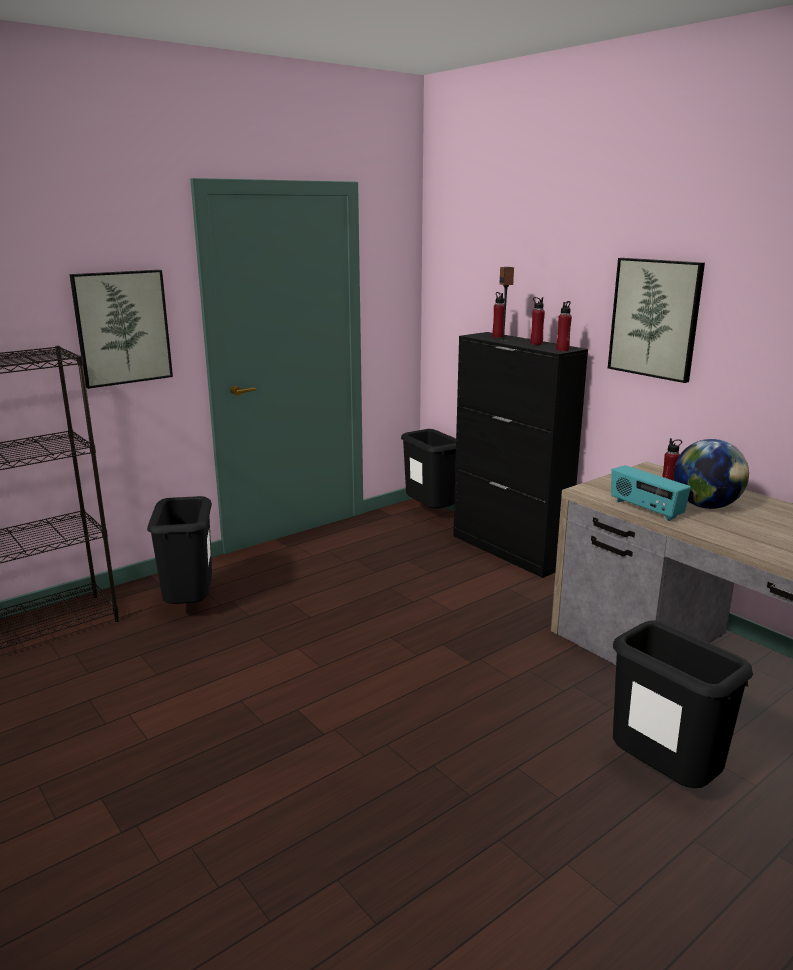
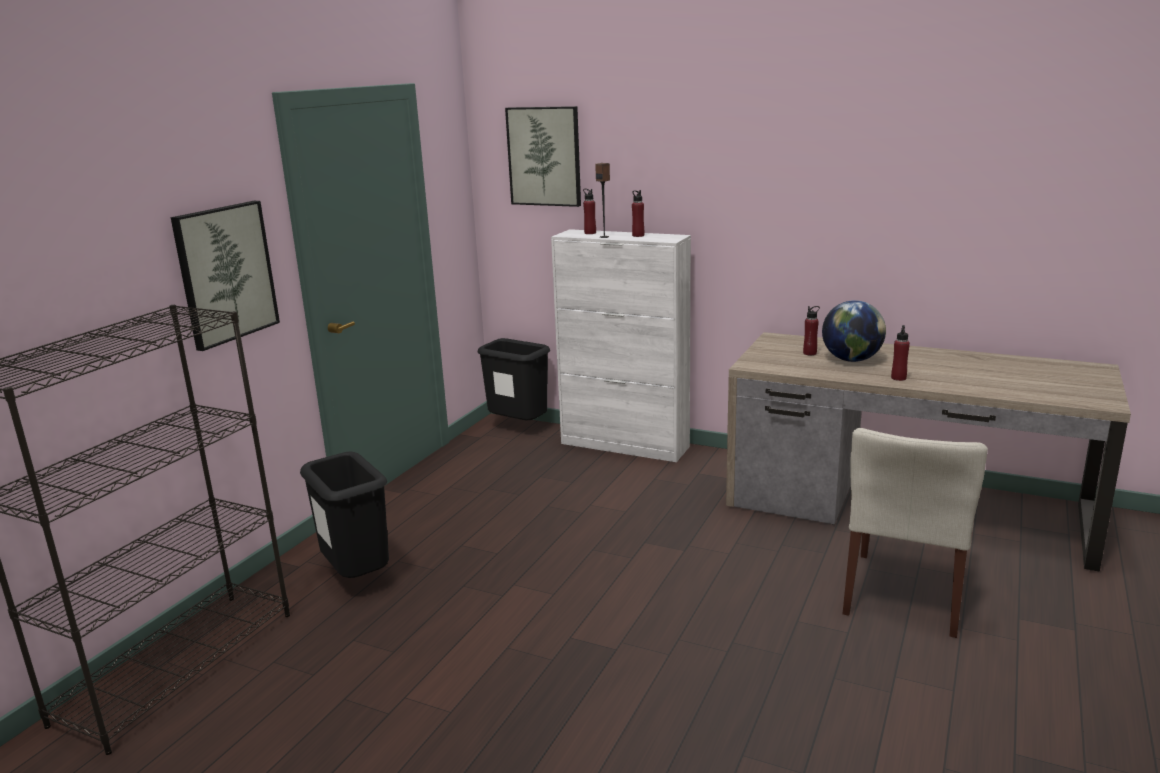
camera: 25 degrees left, 0 degrees up
(509, 551) = (625, 445): black cabinet -> white cabinet
(562, 350) = (672, 239): red bottle -> red bottle (898, 378)
(645, 509) = (813, 372): radio -> none
(655, 318) = (756, 200): picture -> picture (544, 156)
(661, 779) = (905, 593): black trash can -> beige chair

